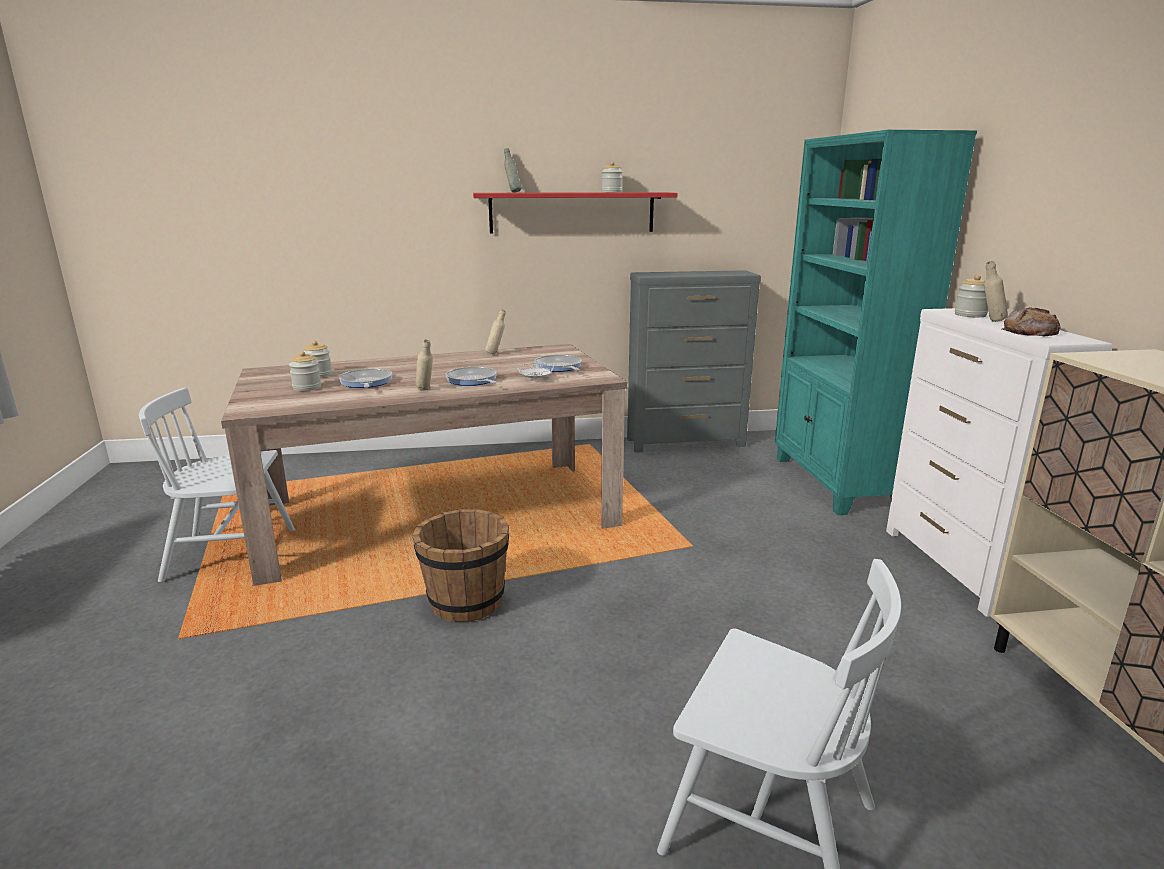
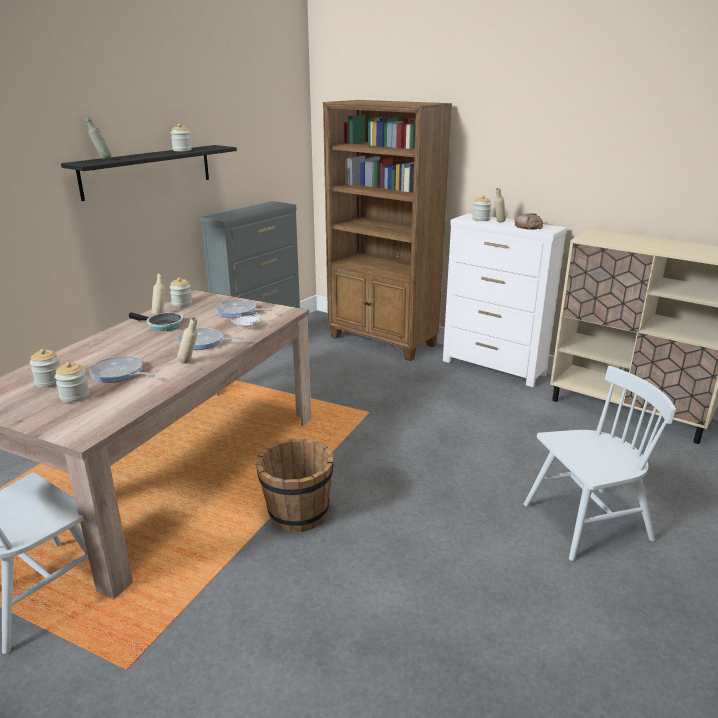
camera: 45 degrees left, 5 degrees up
(476, 361) = (162, 325): none -> frying pan
(531, 351) = (182, 303): none -> jar
(572, 212) = (147, 171): red shelf -> black shelf
(835, 483) = (382, 341): turquoise bookcase -> brown bookcase

